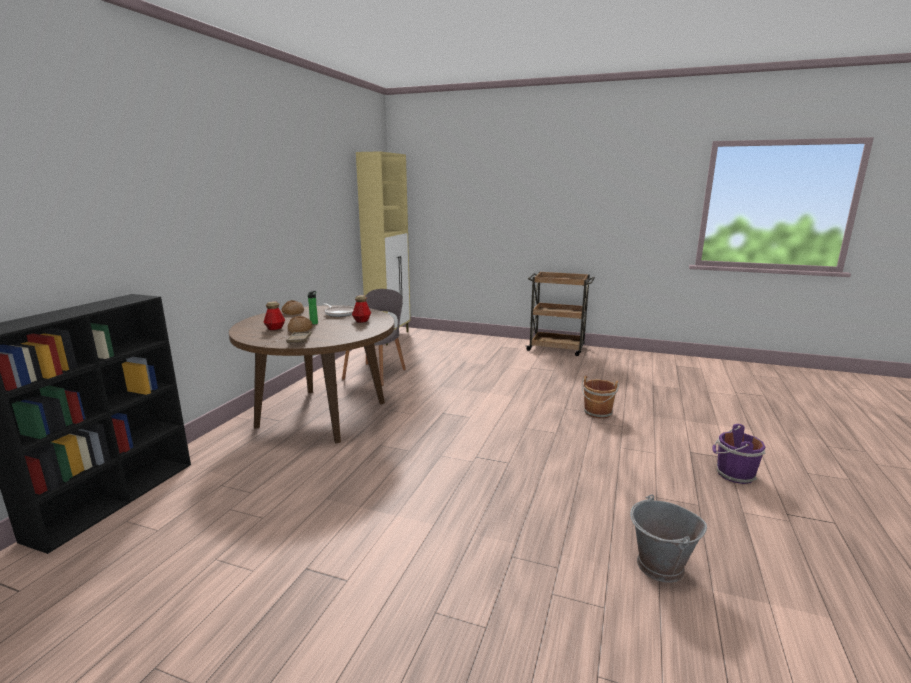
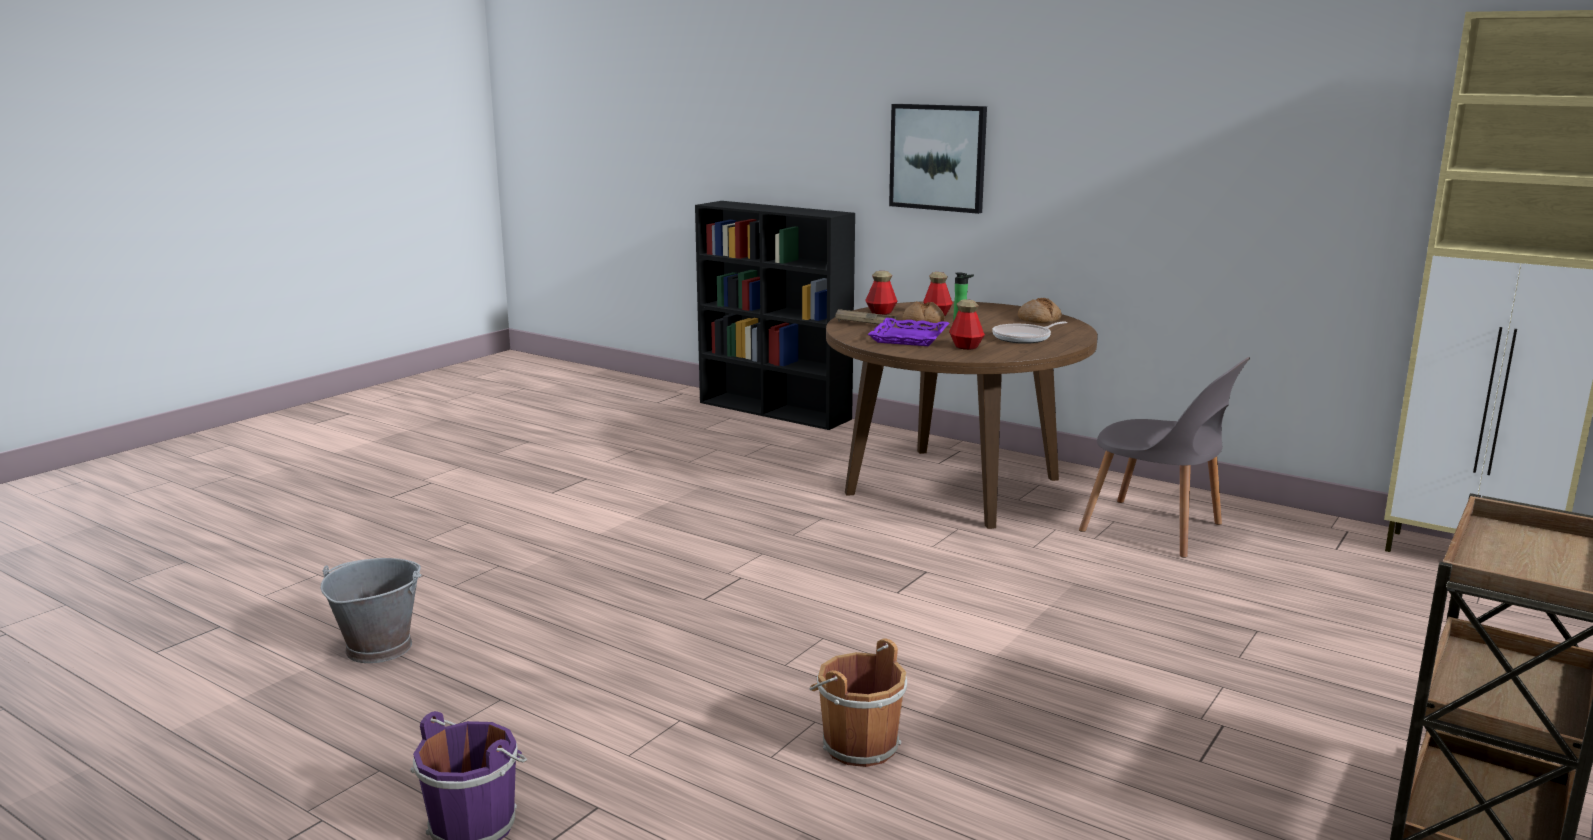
camera: 105 degrees right, 0 degrees up
(185, 235) = (938, 157): none -> picture
(267, 339) = (881, 313): none -> bottle
(342, 330) = (909, 338): none -> purple tray

